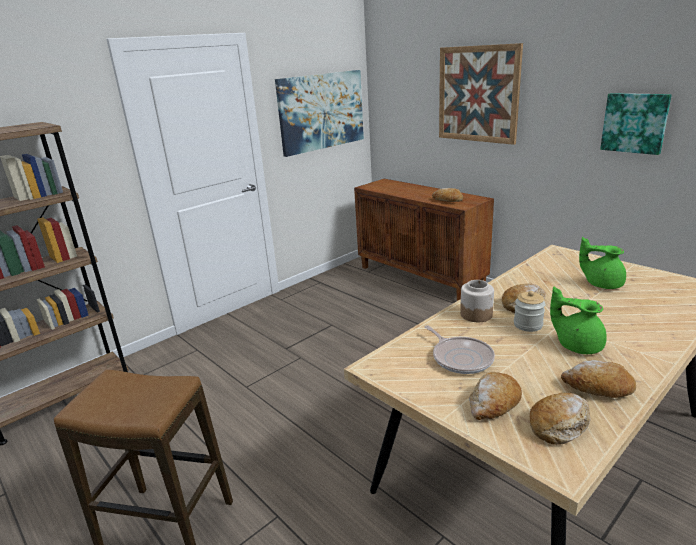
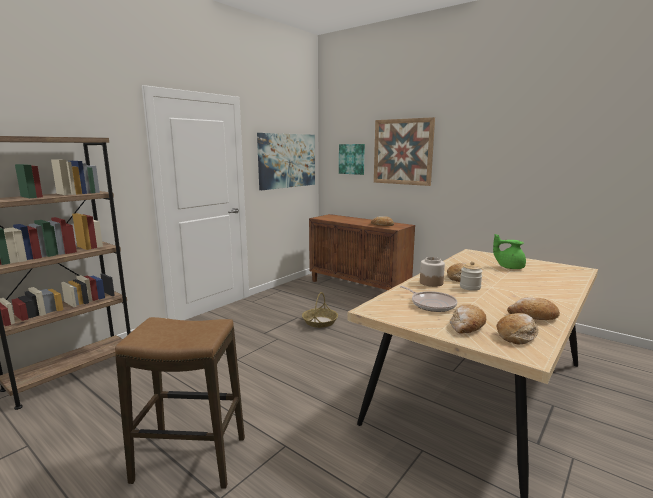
camera: 10 degrees left, 10 degrees down
(358, 332) = (320, 322): none -> basket
(577, 345) = (508, 296): green teapot -> none
(635, 123) = (513, 169): picture -> picture (352, 159)

